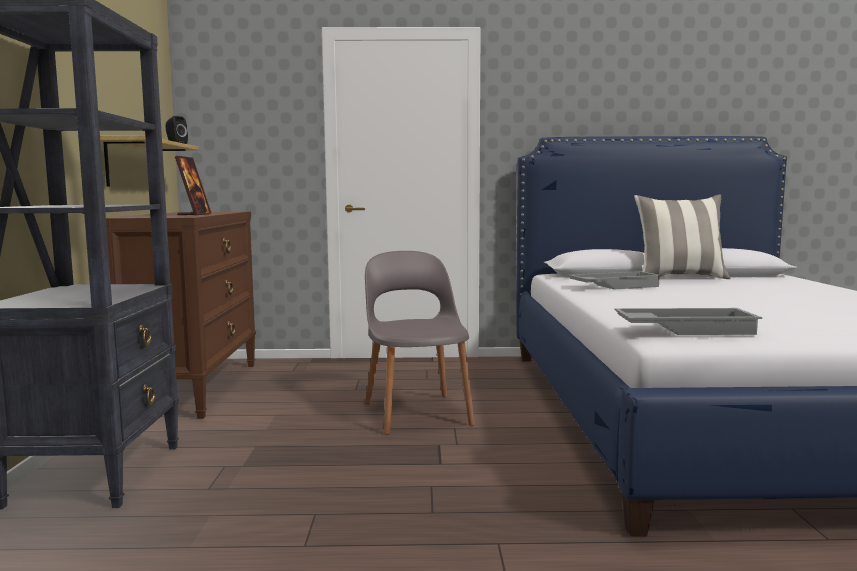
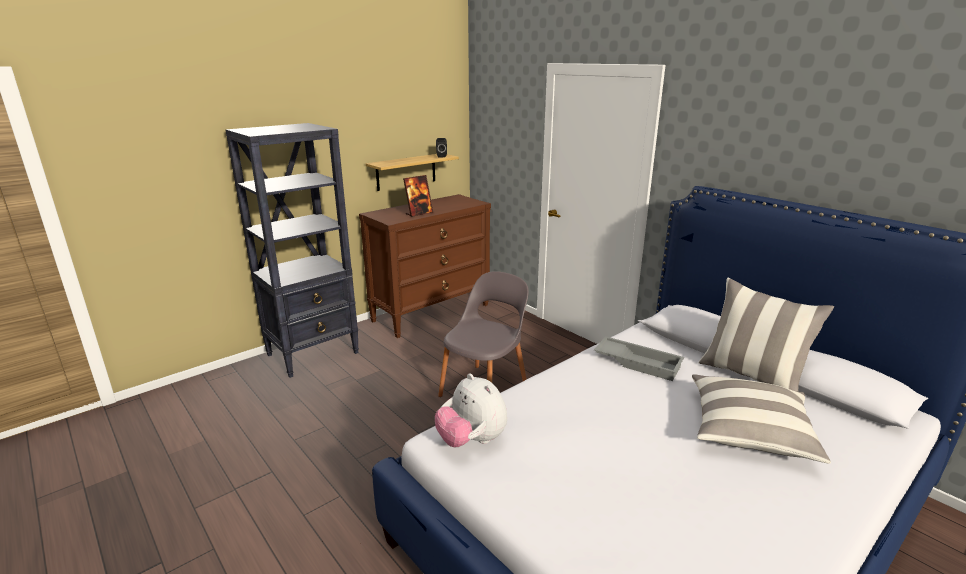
camera: 50 degrees right, 15 degrees up
(685, 329) = (471, 440): grey tray -> plush toy
(755, 289) = (749, 431): none -> pillow

